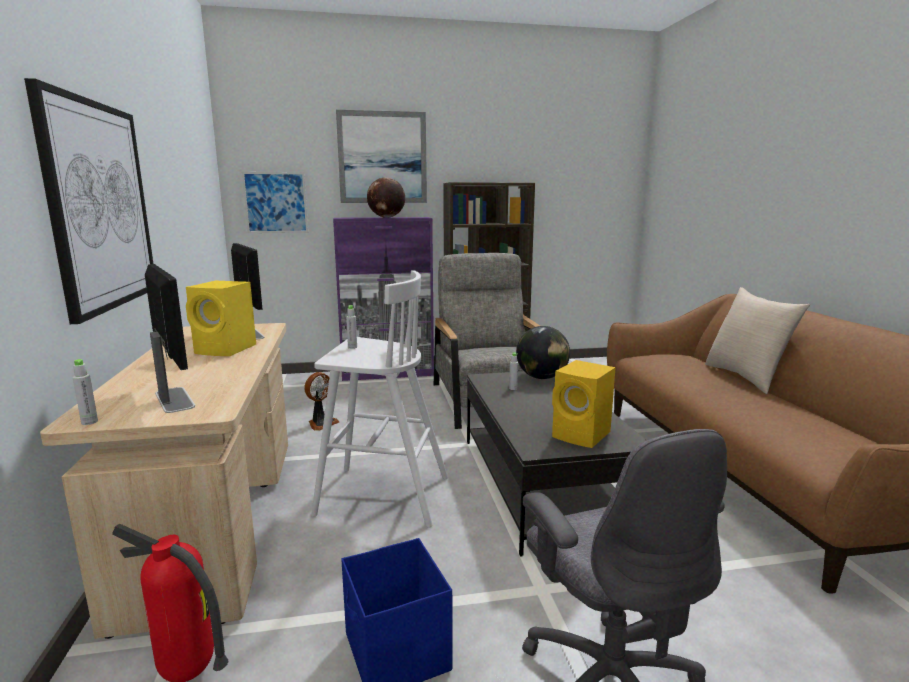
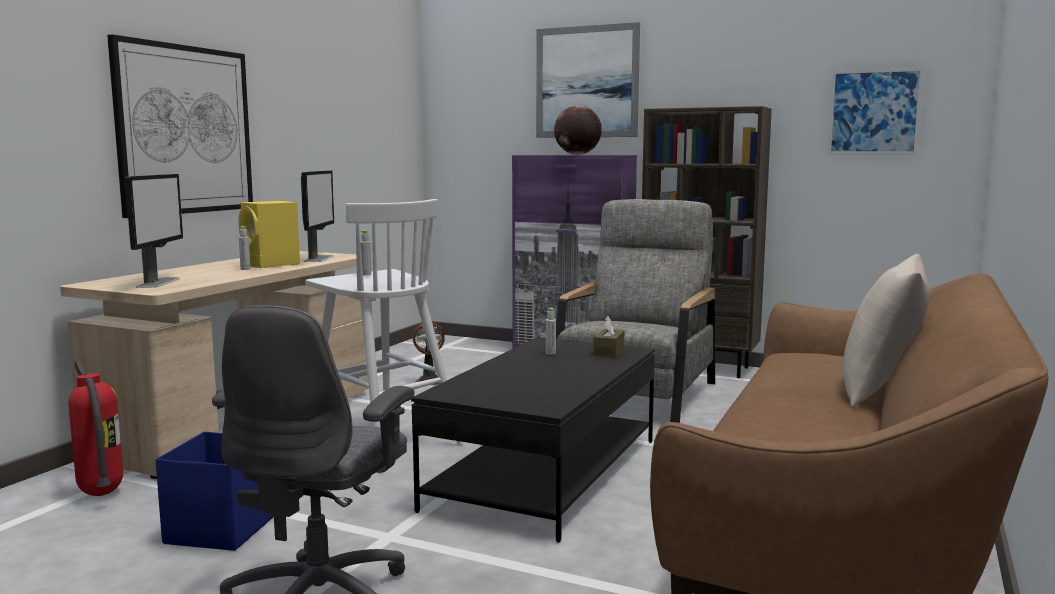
camera: 35 degrees right, 5 degrees down
(89, 422) = (90, 285): grey bottle -> grey bottle (245, 269)
(275, 202) = (471, 138): picture -> picture (874, 112)
(541, 377) = (609, 351): globe -> brown tissue box
(583, 435) = (514, 395): yellow speaker -> none

